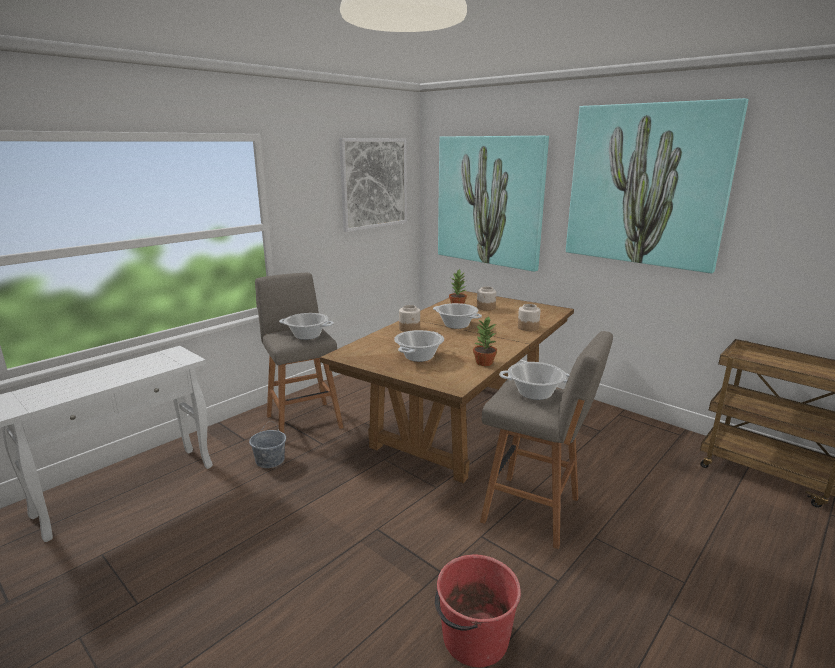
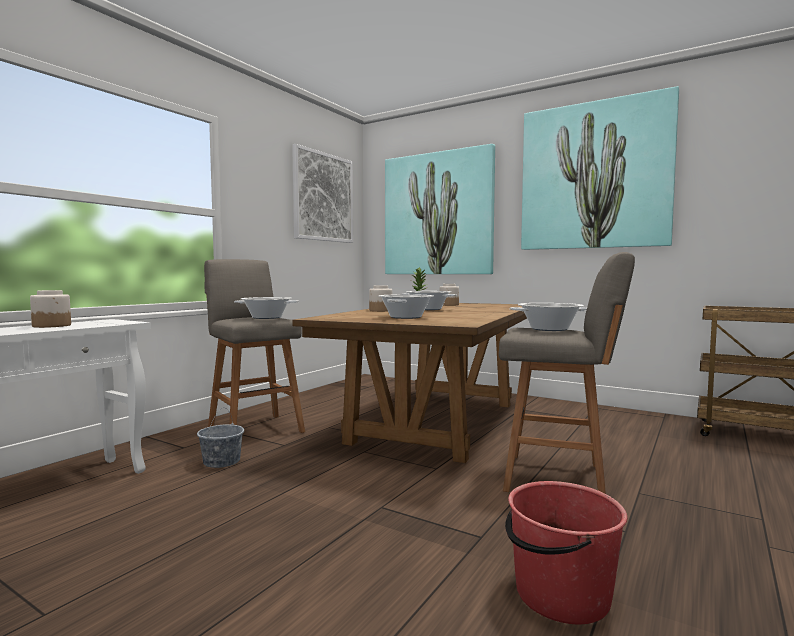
camera: 10 degrees left, 15 degrees down
(484, 363) = (479, 317): potted plant -> none
(528, 327) = (502, 309): jar -> jar (52, 326)

